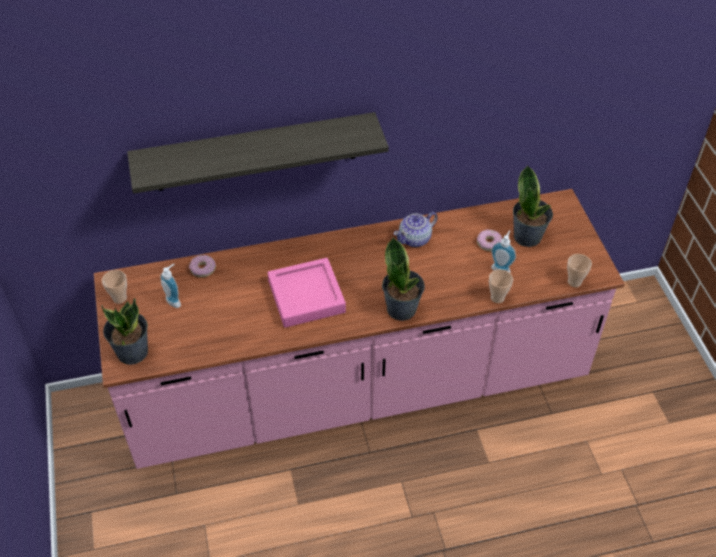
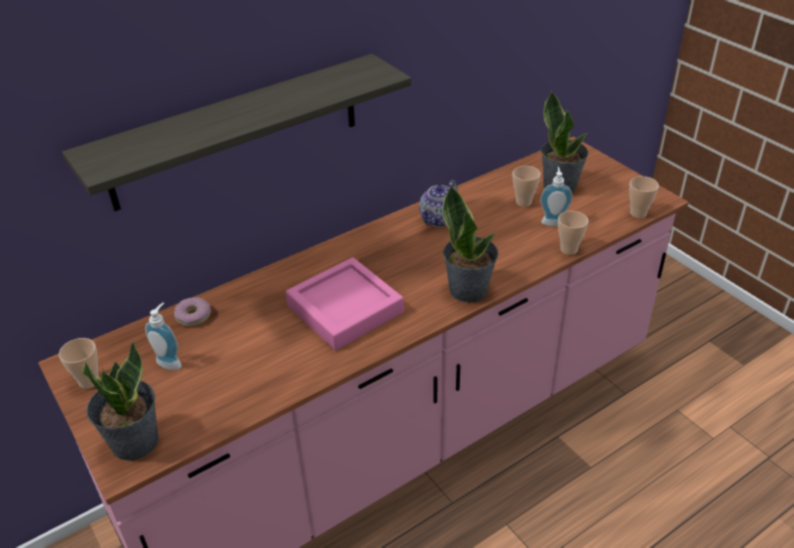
camera: 20 degrees left, 10 degrees down
(489, 243) = (523, 202): donut -> cup

